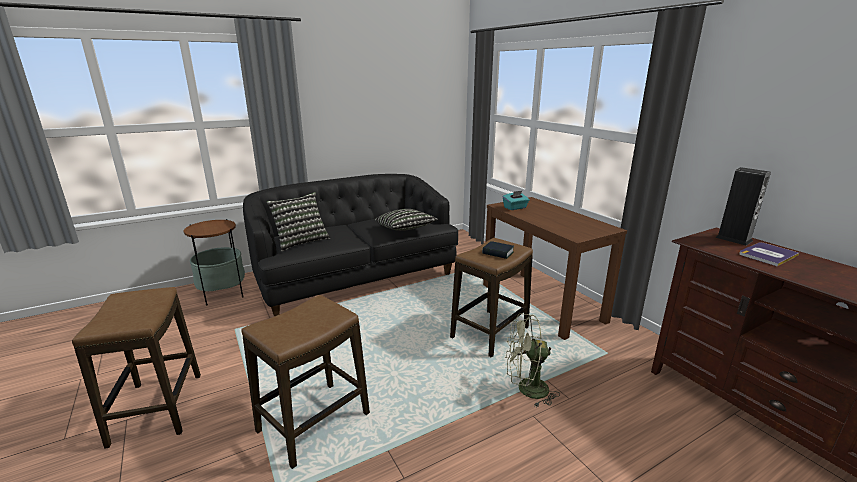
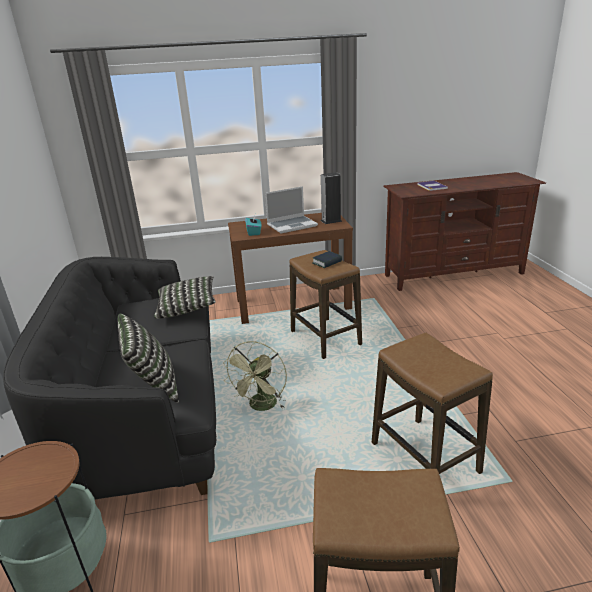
camera: 70 degrees left, 5 degrees up
(526, 390) = (405, 338): green fan -> green fan (261, 407)
(551, 218) = (292, 225): none -> laptop
(733, 239) = (406, 186): speaker -> speaker (331, 221)

